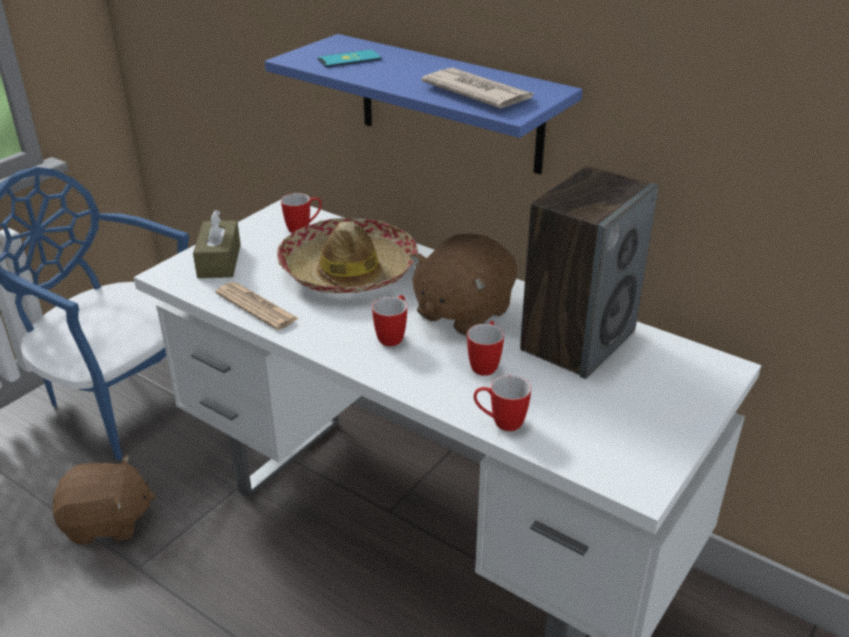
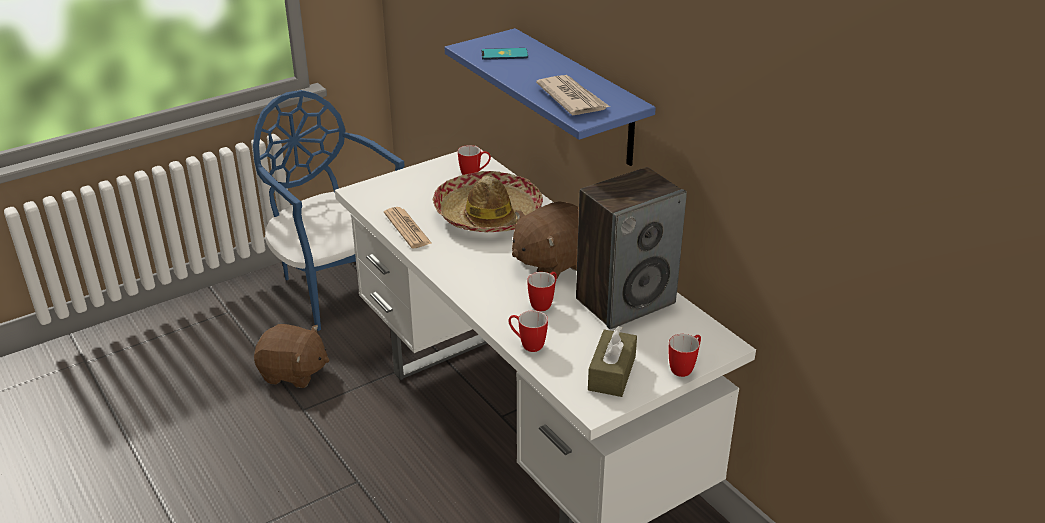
camera: 20 degrees right, 0 degrees up
(219, 261) = (399, 189): brown tissue box -> brown tissue box (612, 373)
(393, 336) = (491, 269): mug -> mug (685, 367)

